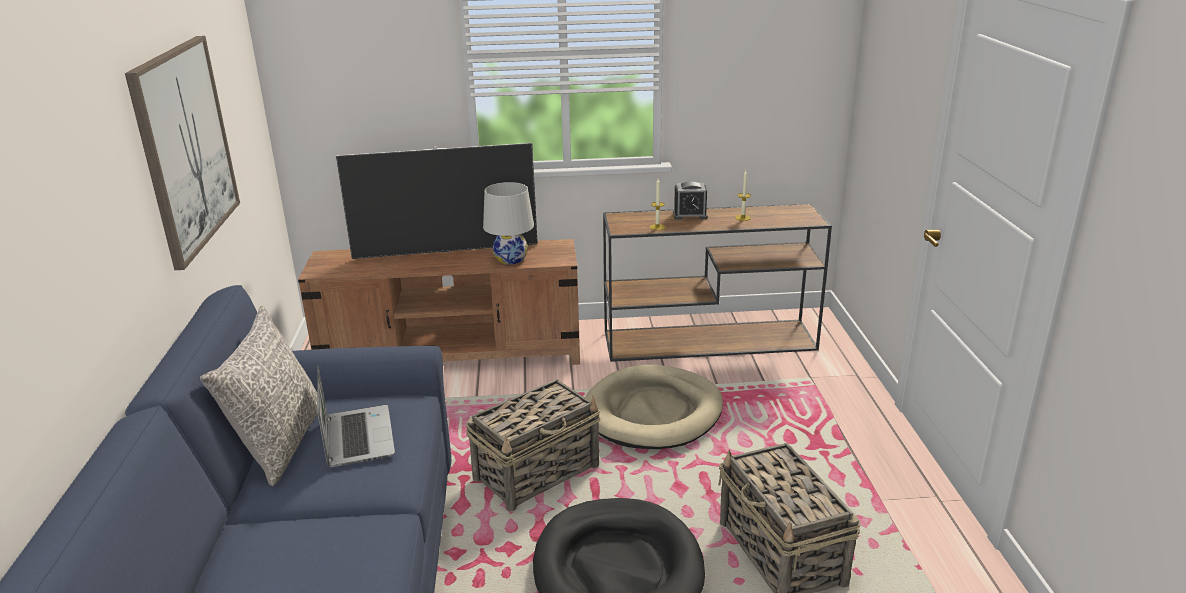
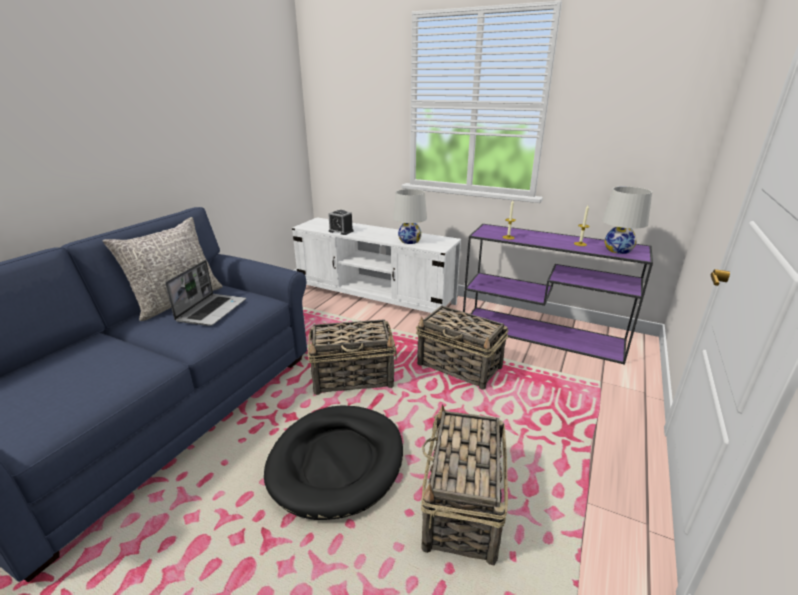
camera: 30 degrees right, 0 degrees up
(185, 147) = (200, 124): picture -> none
(446, 251) = (379, 230): television -> none
(452, 355) = (375, 296): brown tv stand -> white tv stand
(653, 412) = (460, 366): beige dog bed -> basket
(690, 215) = (541, 235): alarm clock -> alarm clock (341, 231)
(711, 340) = (543, 333): brown console table -> purple console table
(787, 217) = (618, 250): none -> white table lamp

